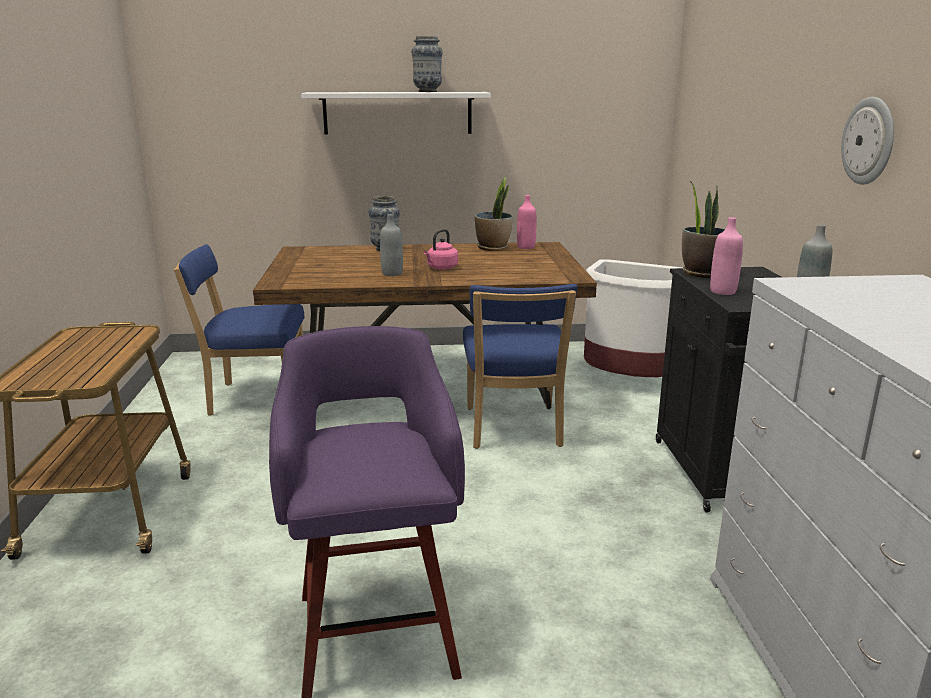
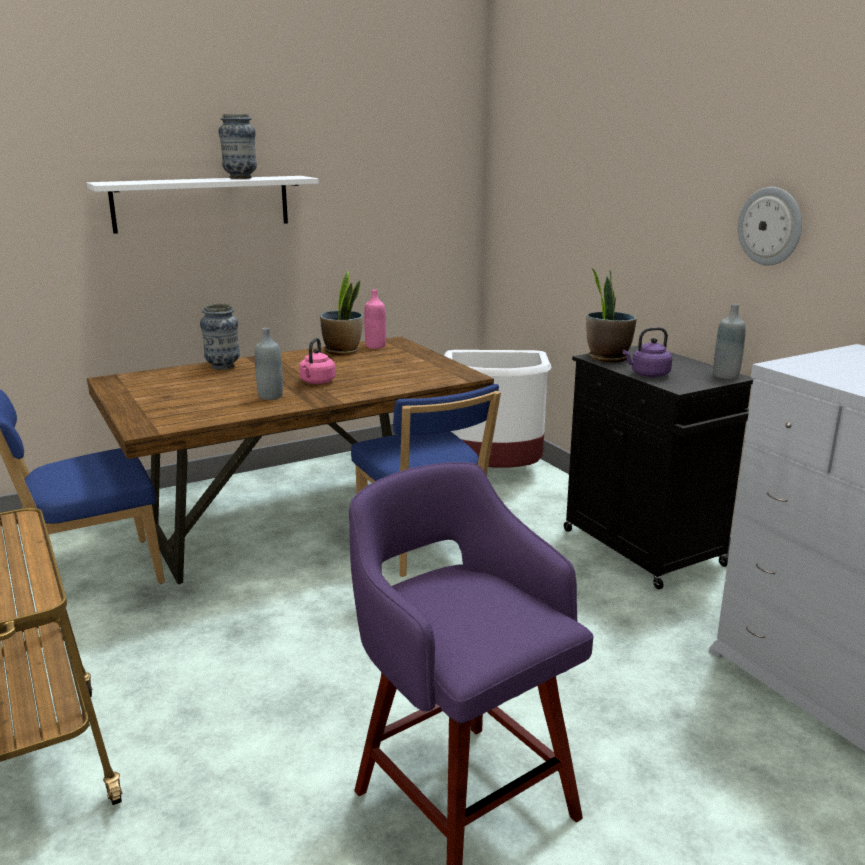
camera: 25 degrees left, 0 degrees up
(723, 291) = (648, 374): pink bottle -> purple kettle

